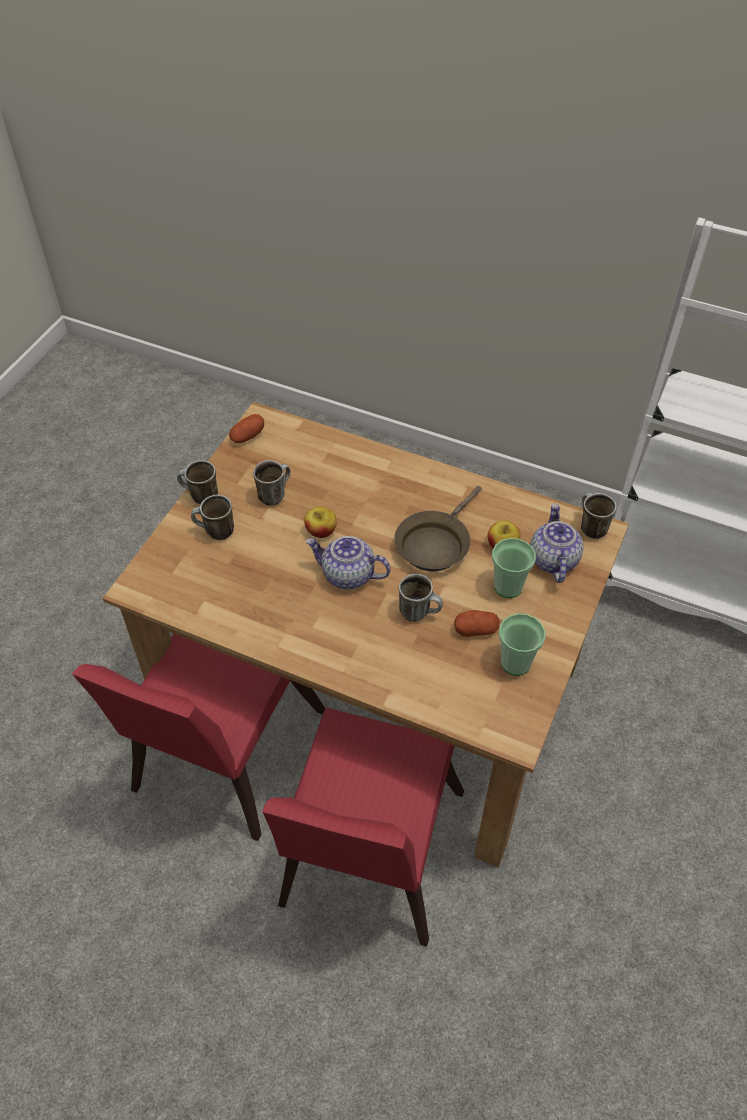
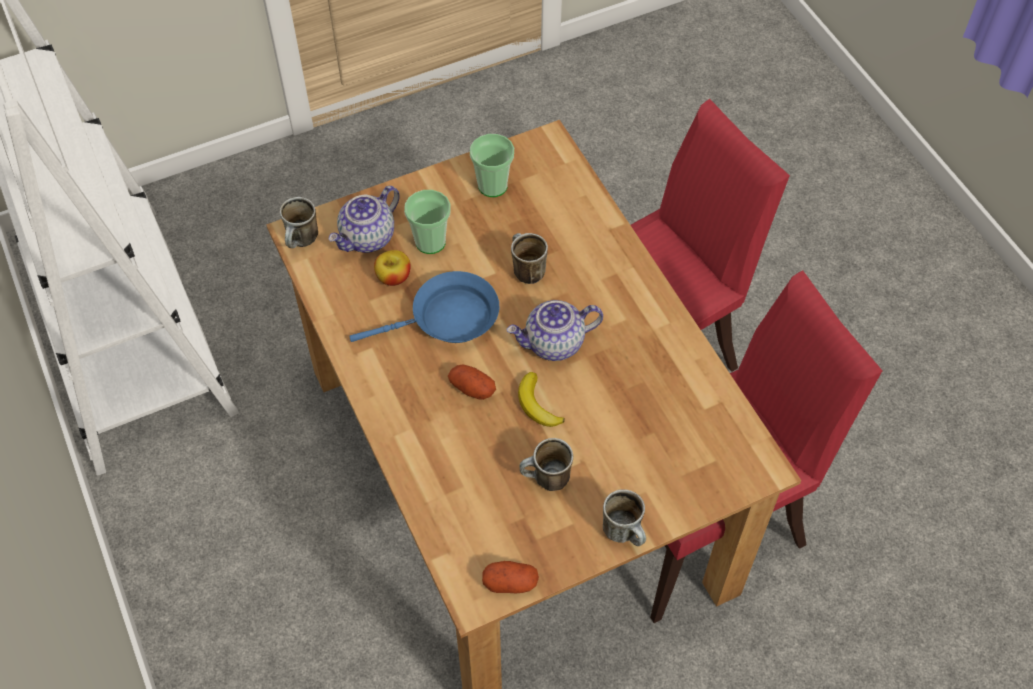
camera: 140 degrees left, 5 degrees up
(215, 533) = (641, 476): mug -> none
(321, 531) = (537, 404): apple -> banana
(347, 575) = (554, 344): teapot -> teapot turned 105 degrees clockwise
(435, 544) = (448, 319): brown frying pan -> blue frying pan
(476, 629) = (495, 228): potato -> potato (472, 388)

